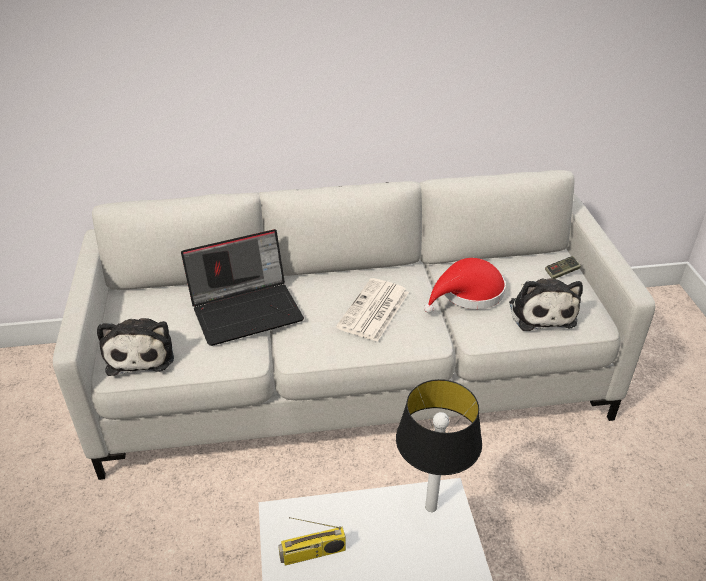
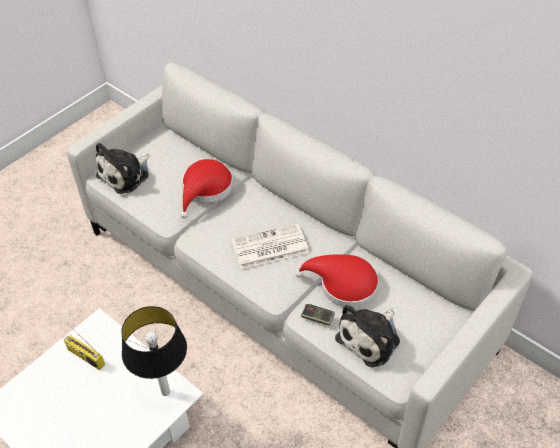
camera: 50 degrees right, 10 degrees up
(247, 309) = (206, 189): laptop -> red hat
(561, 272) = (435, 325): game controller -> game controller (317, 318)

